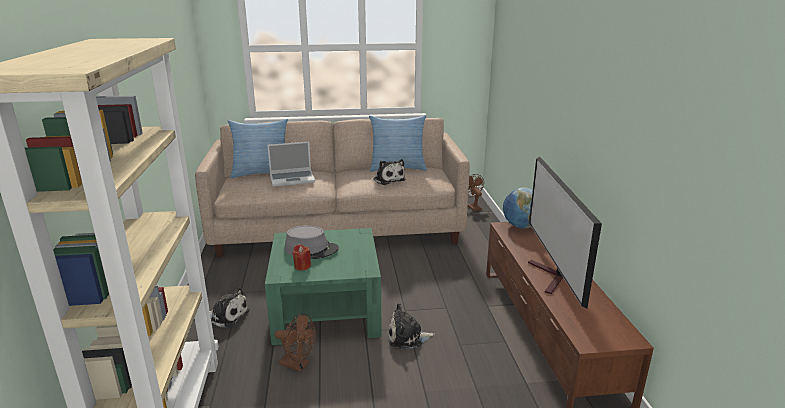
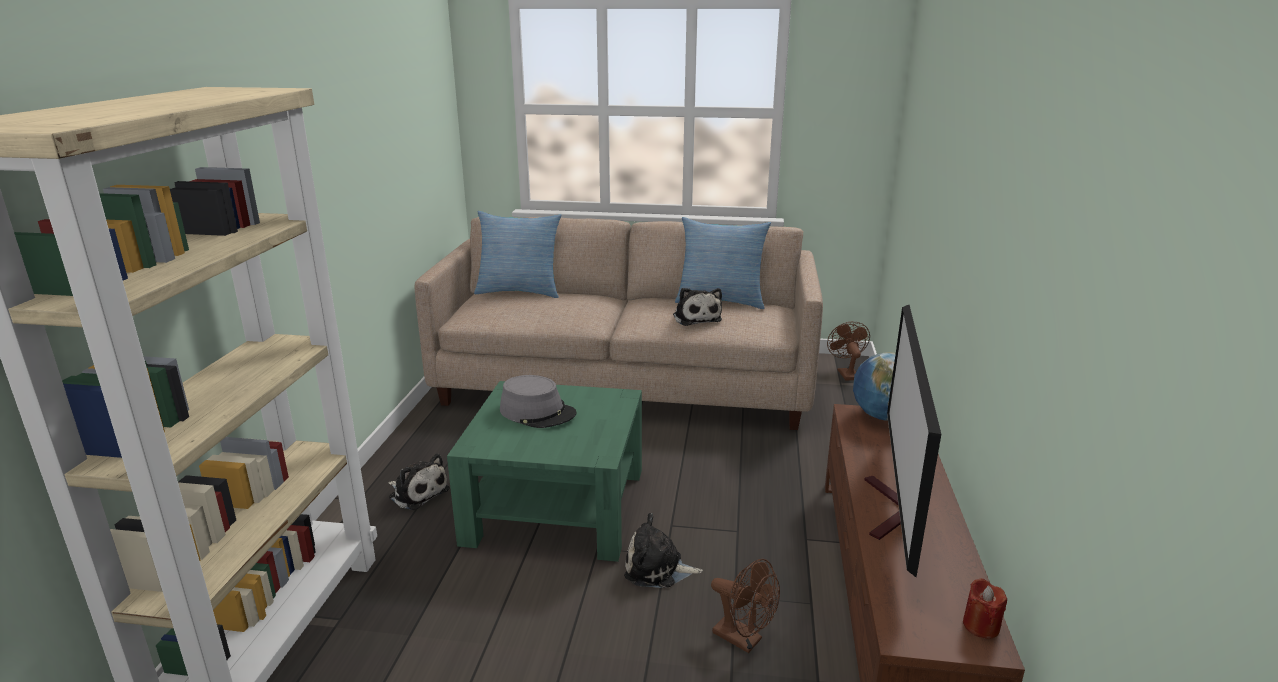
camera: 15 degrees right, 0 degrees up
(293, 179) = (556, 303): laptop -> none
(298, 365) = (481, 583): brown fan -> brown fan (744, 639)
(302, 266) = (511, 436): red candle -> red candle (981, 626)

